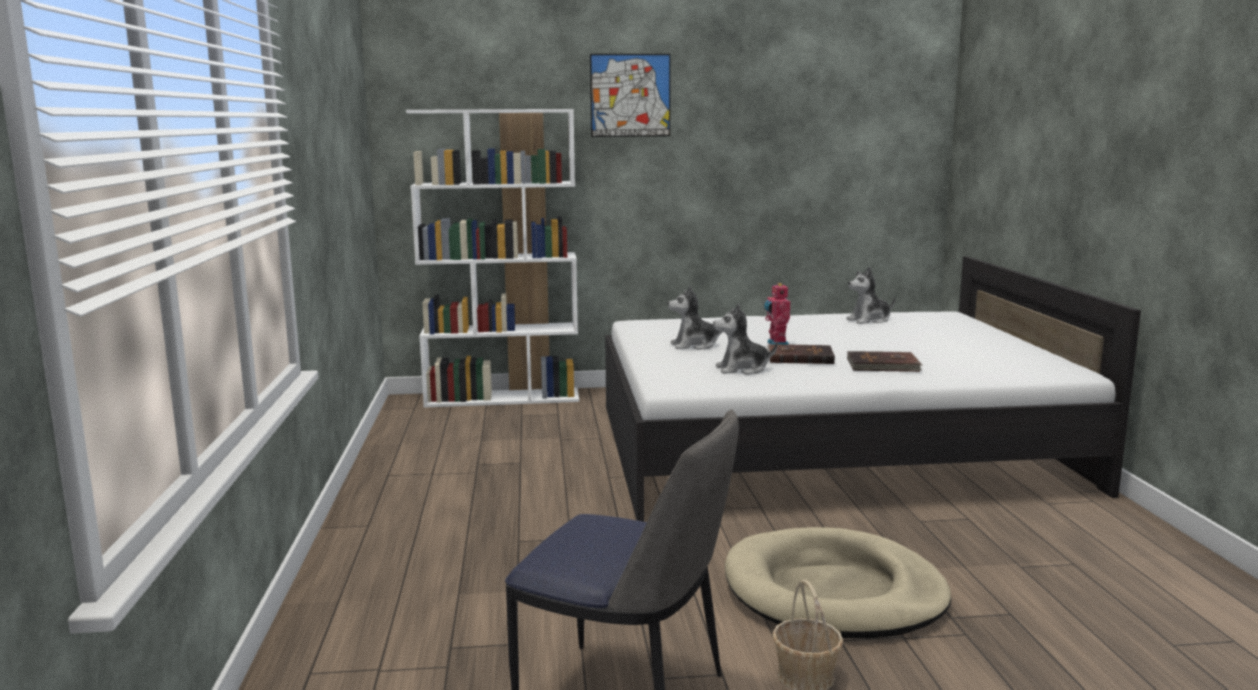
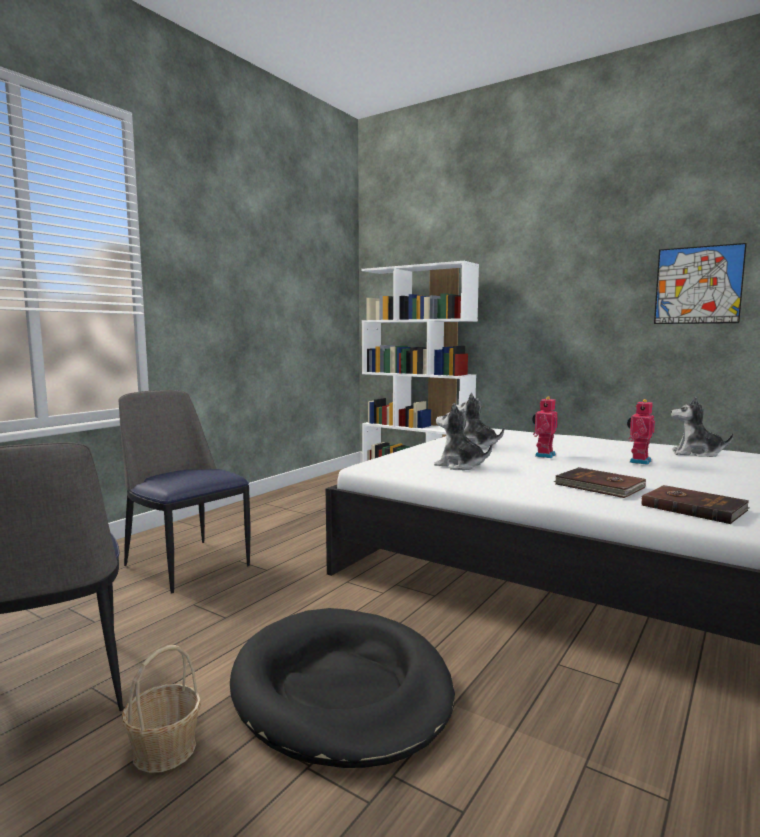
camera: 40 degrees right, 5 degrees down
(469, 564) = (186, 564): none -> chair
(630, 95) = (526, 250): picture -> picture (698, 285)
(799, 357) = (534, 466): brown book -> brown book (693, 507)
(833, 592) = (341, 690): beige dog bed -> black dog bed
(855, 336) = (638, 461): none -> toy robot

